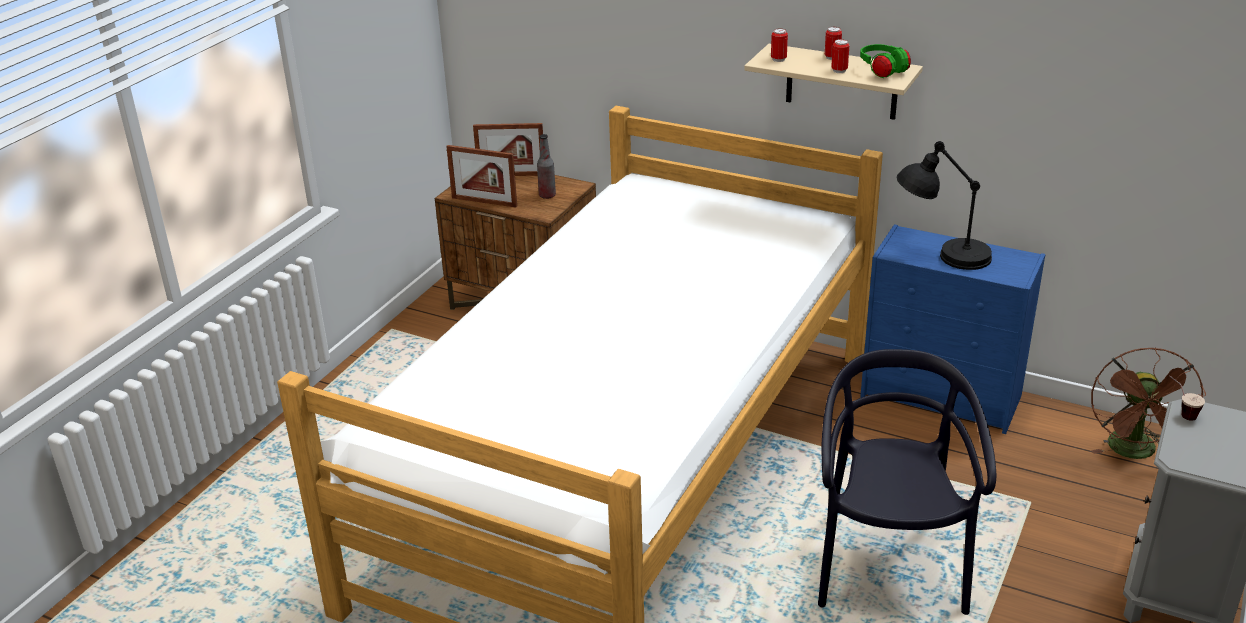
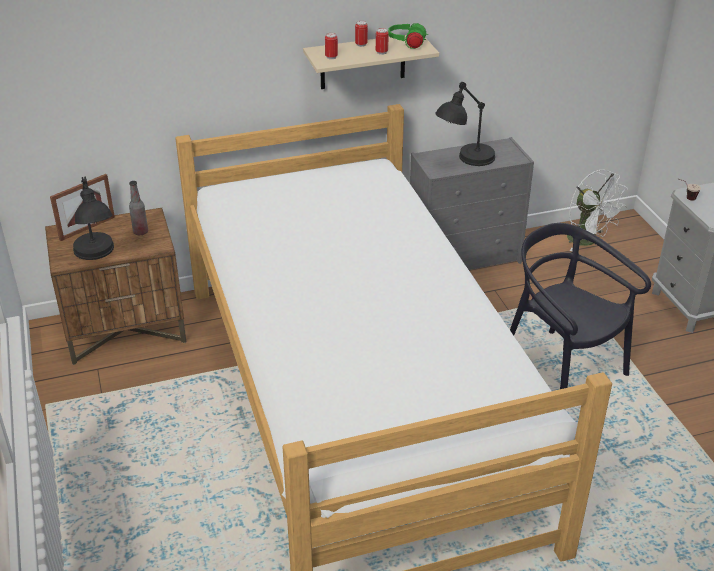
camera: 45 degrees left, 5 degrees up
(484, 202) = (98, 258): picture frame -> black table lamp
(942, 397) = (465, 258): blue dresser -> grey dresser
(1135, 453) = (588, 241): brown fan -> white fan

